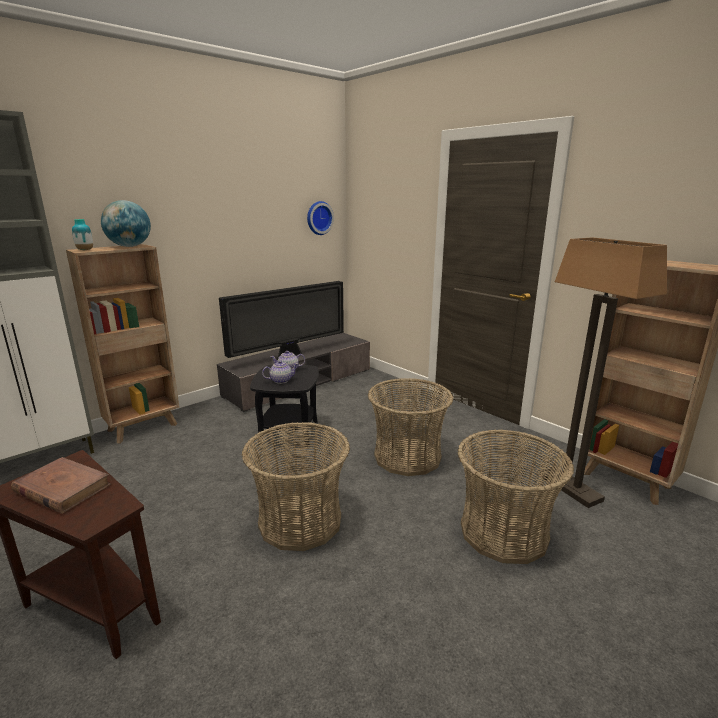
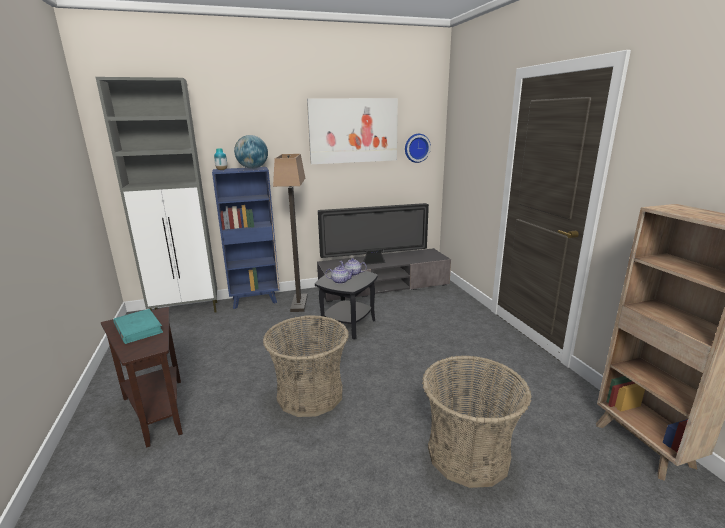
camera: 25 degrees right, 0 degrees up
(62, 488) = (138, 328): brown book -> turquoise book
(144, 427) = (255, 300): brown bookcase -> blue bookcase
(249, 197) = (353, 131): none -> picture
(407, 456) = (429, 365): basket -> none
(571, 488) = (570, 435): floor lamp -> floor lamp (299, 304)

